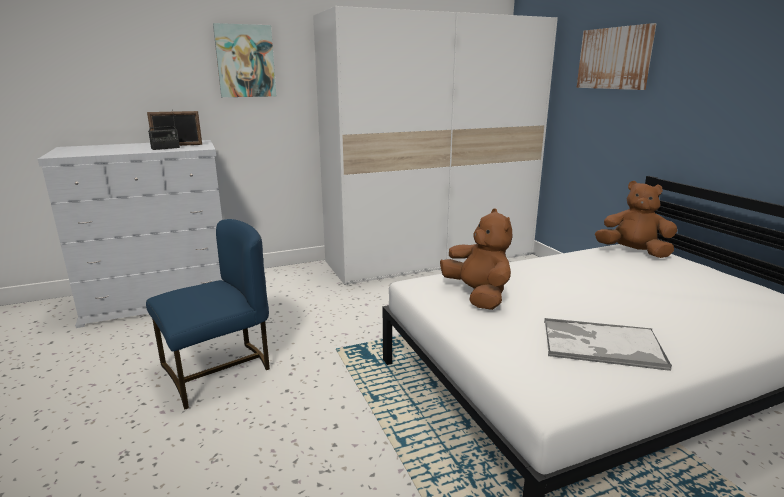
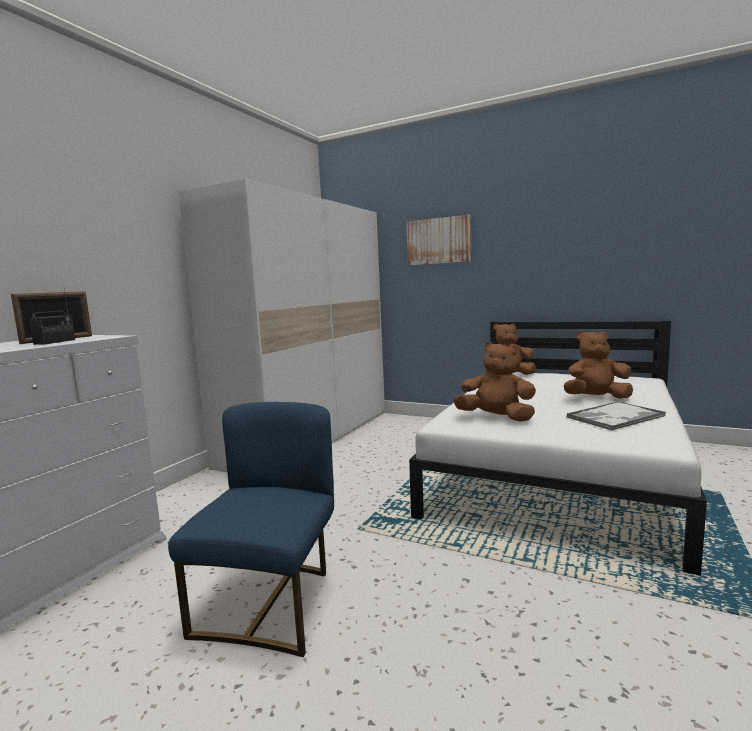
camera: 40 degrees left, 10 degrees down
(245, 61) = (108, 235): picture -> none
(650, 315) = (596, 398): none -> brown plush toy

